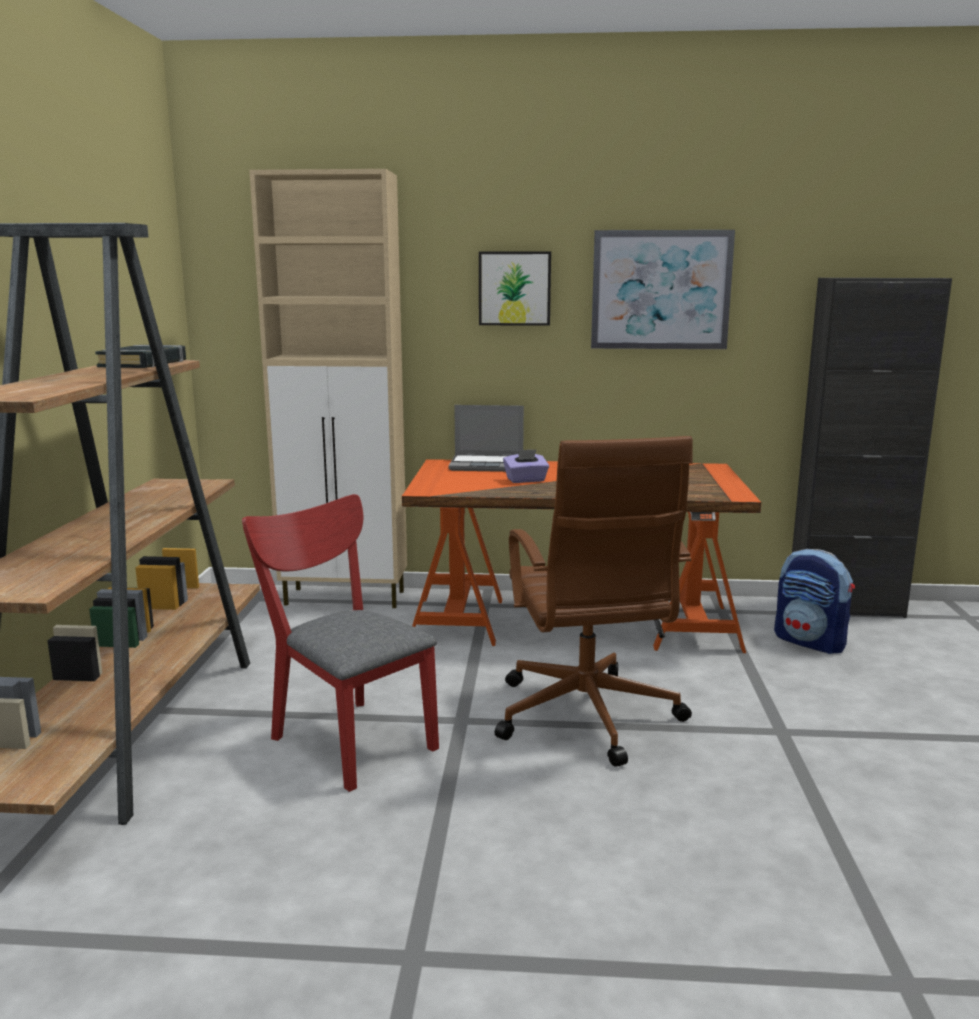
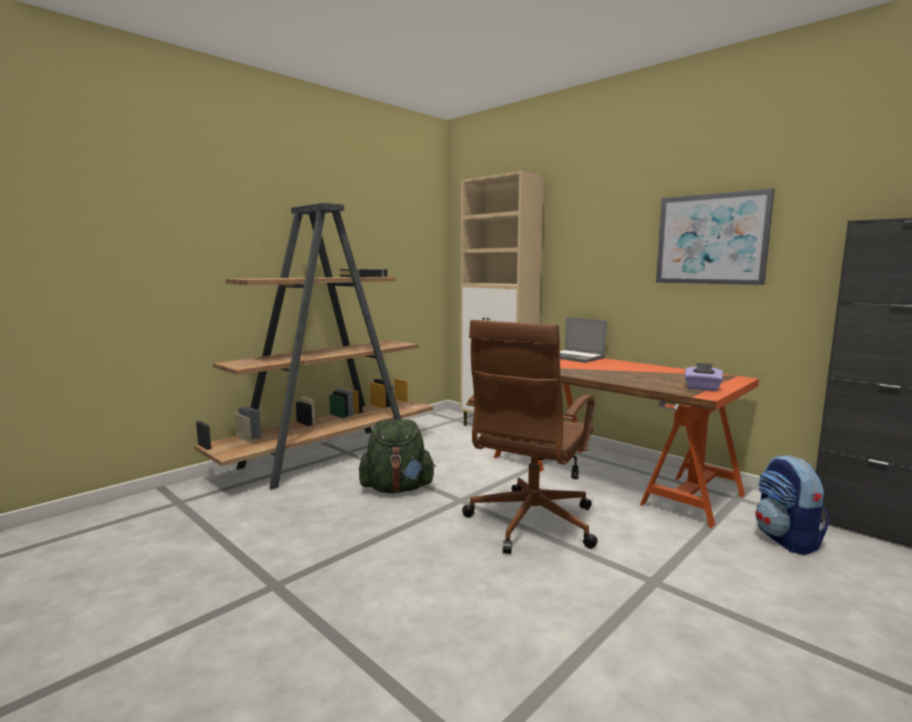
camera: 40 degrees right, 5 degrees down
(347, 738) = (397, 489): red chair -> green backpack
(514, 288) = (608, 241): picture -> none
(526, 480) = (577, 366): purple tissue box -> purple tissue box (702, 388)

